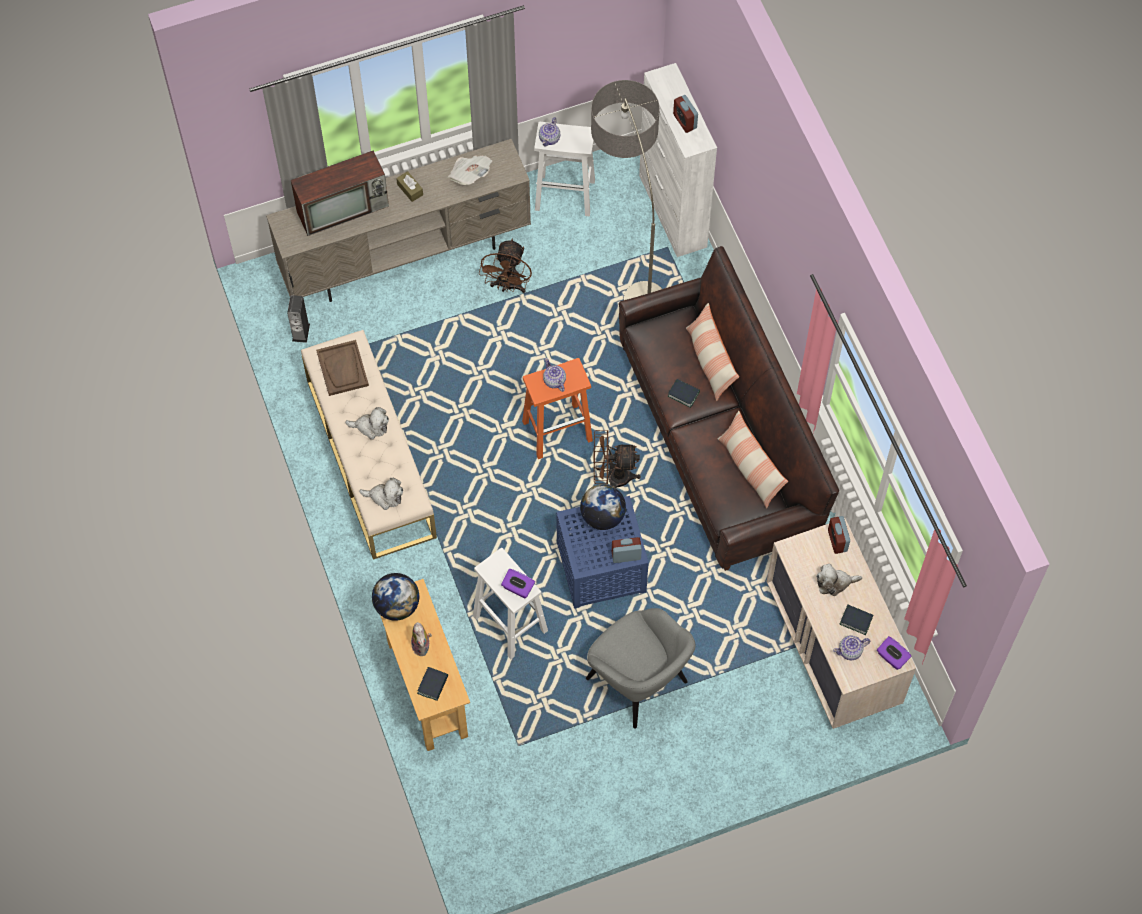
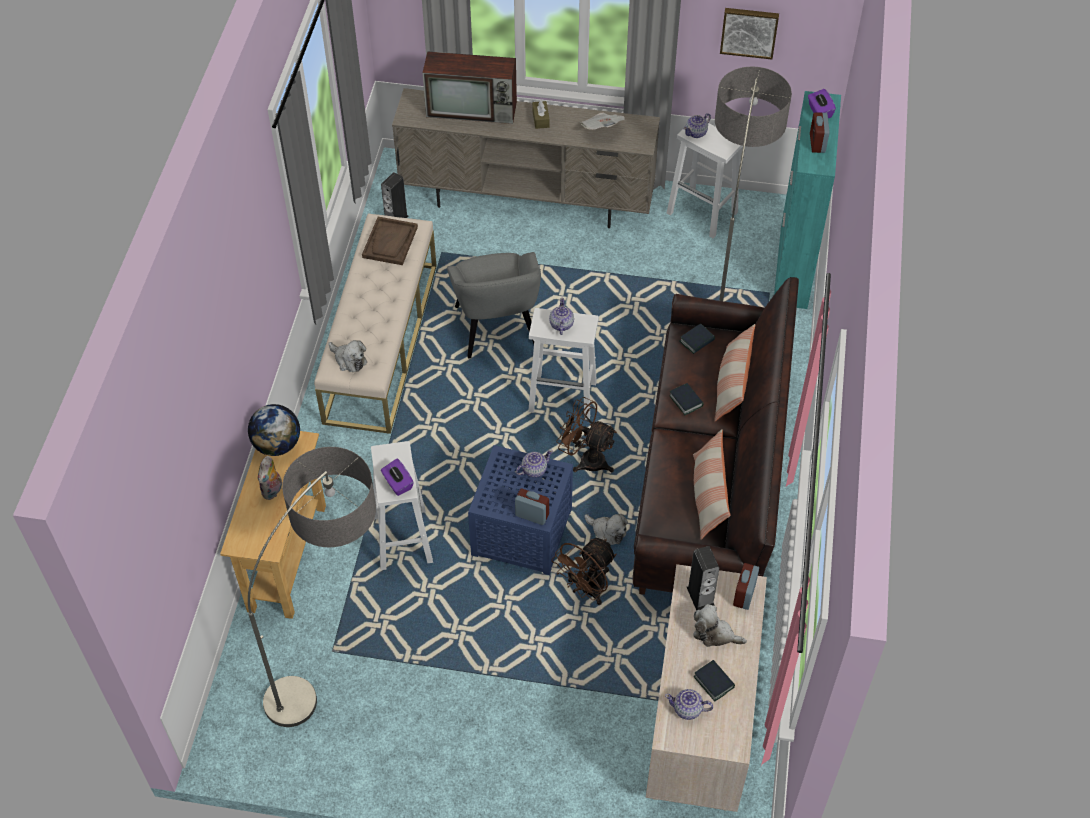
camera: 30 degrees right, 10 degrees down
(371, 427) = (380, 298): plush toy -> plush toy (607, 532)
(433, 685) = (256, 529): book -> book (697, 341)
(508, 286) = (601, 261): brown fan -> brown fan (586, 590)
(525, 749) = (336, 658): none -> floor lamp
(558, 430) = (564, 397): orange stool -> white stool
(572, 39) = (749, 31): none -> picture
(602, 516) = (534, 470): globe -> teapot
(638, 682) = (486, 653): grey armchair -> grey armchair (496, 328)
(672, 212) = (793, 267): white cabinet -> turquoise cabinet
(806, 558) = (700, 596): none -> speaker
(892, 657) = (729, 739): purple tissue box -> purple tissue box (819, 111)

